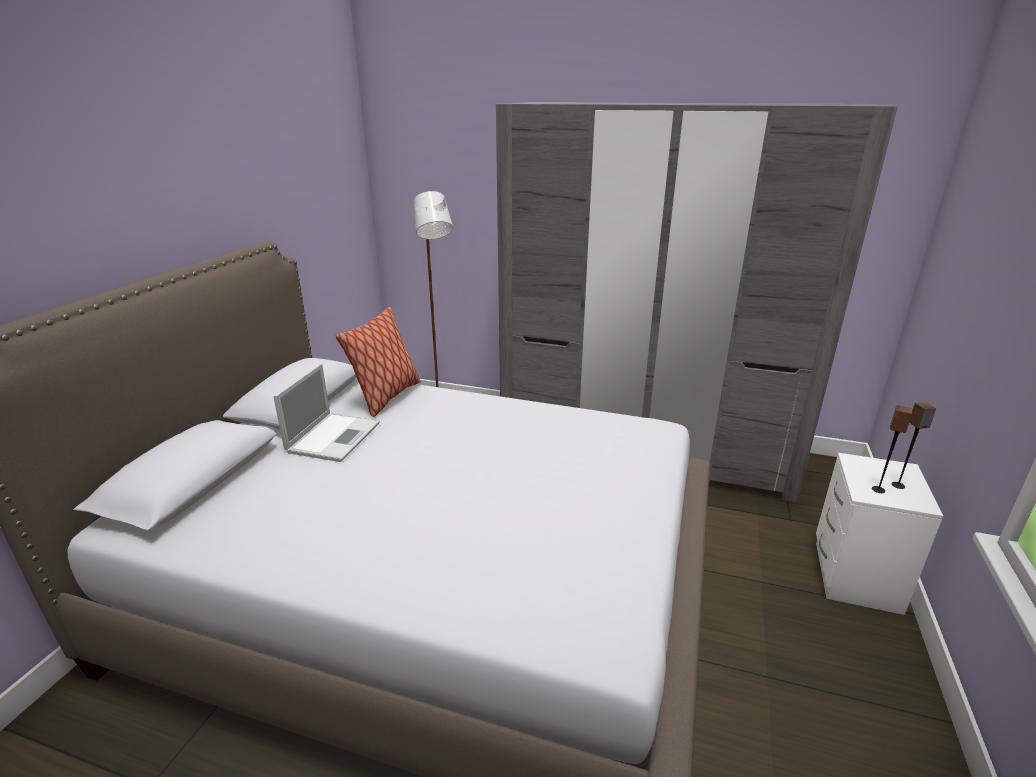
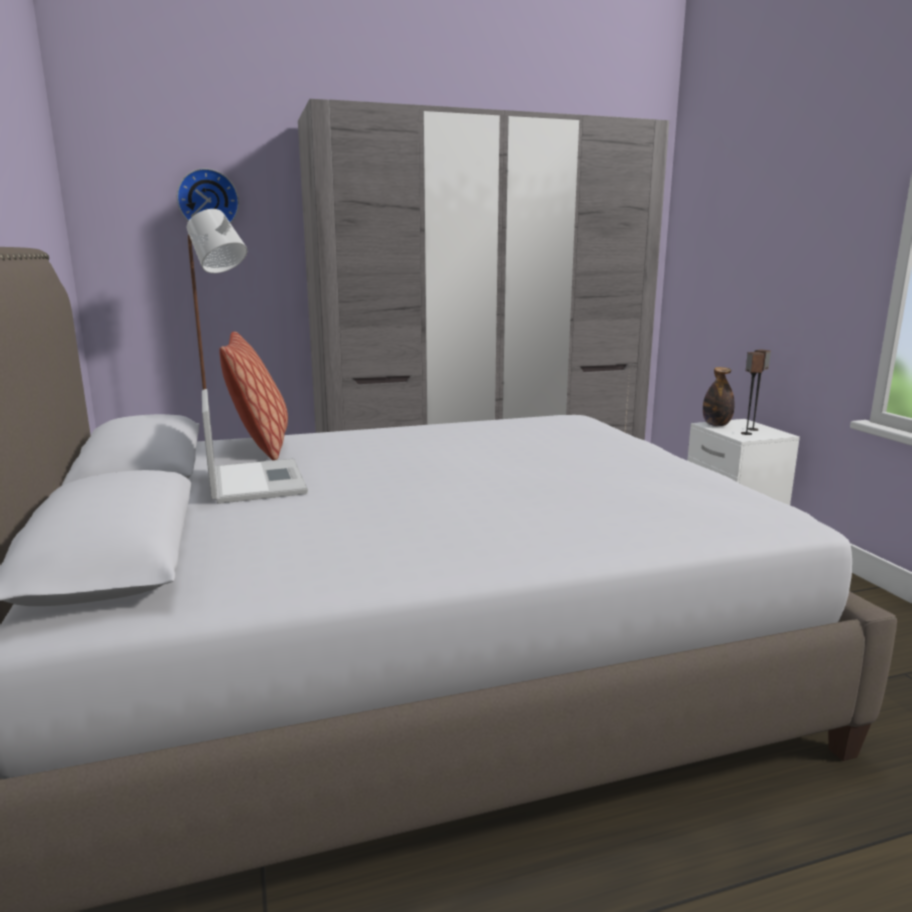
camera: 35 degrees left, 10 degrees down
(458, 169) = (208, 200): none -> wall clock
(863, 464) = (716, 425): none -> bottle

